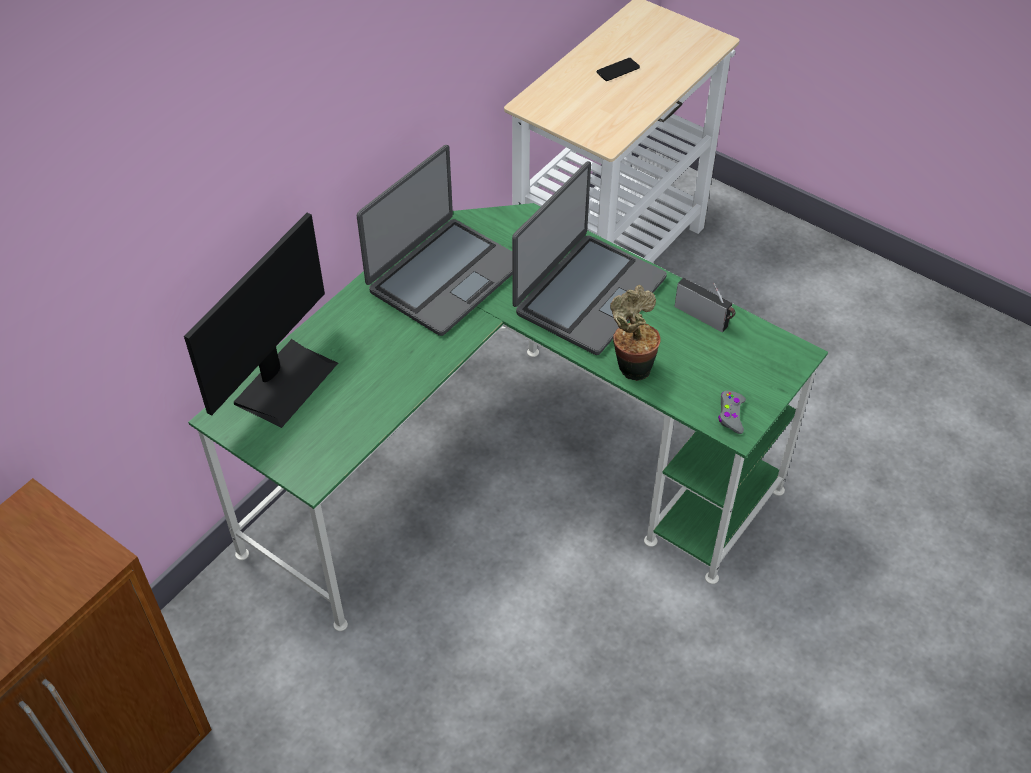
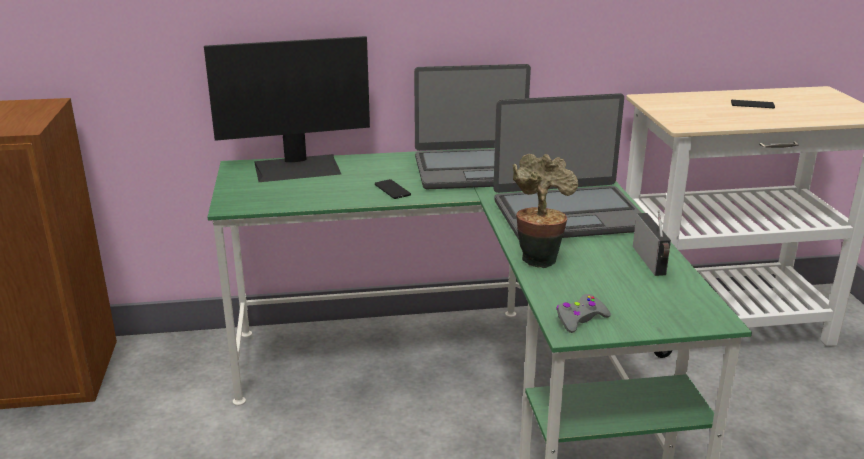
camera: 45 degrees right, 25 degrees down
(415, 355) = (392, 190): none -> phone

